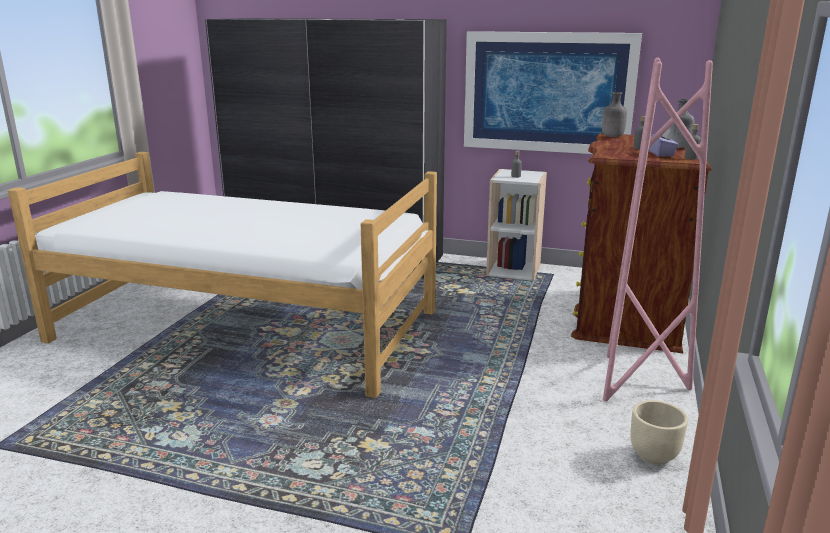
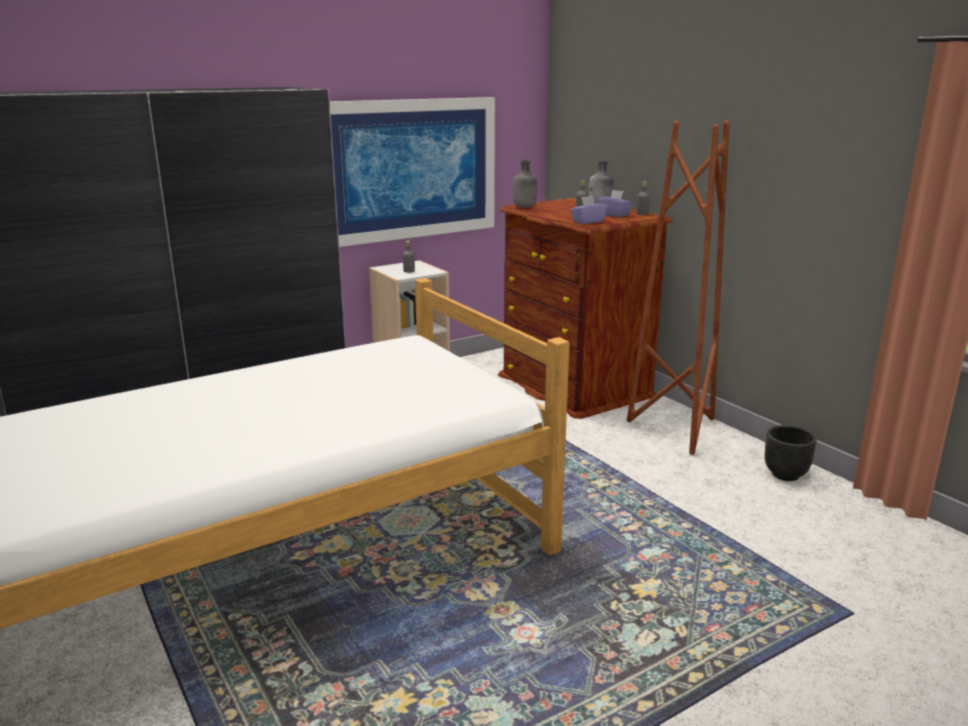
camera: 50 degrees left, 0 degrees up
(612, 154) = (587, 222): none -> purple tissue box
(634, 382) = (677, 431): pink clothes rack -> brown clothes rack
(653, 456) = (784, 475): beige planter -> black planter

